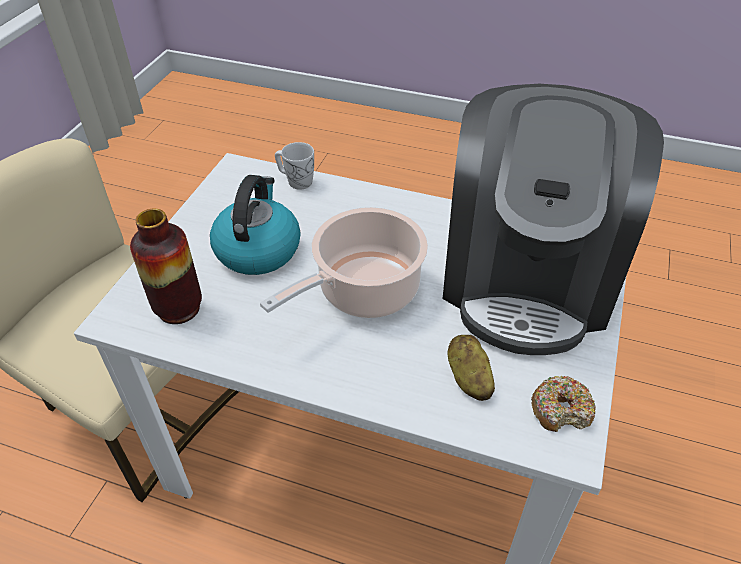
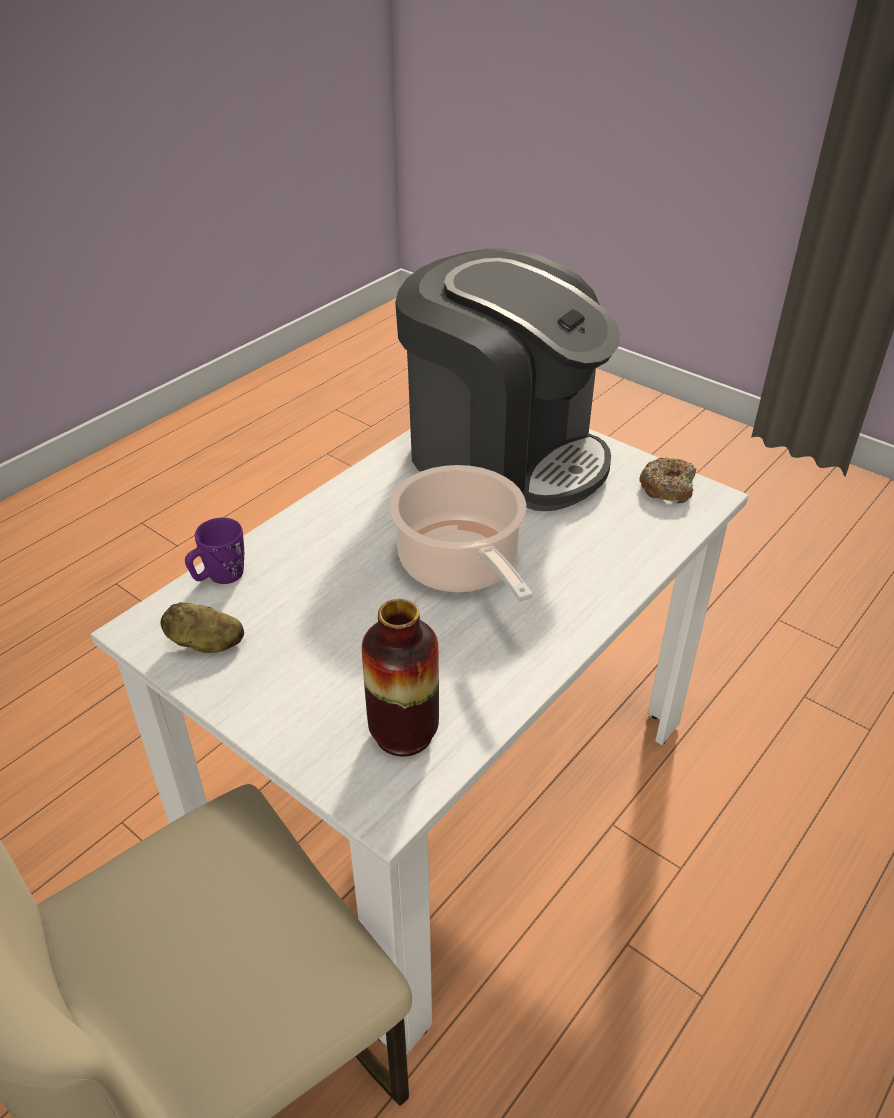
camera: 70 degrees left, 5 degrees down
(258, 249) = (334, 638): kettle -> none
(295, 181) = (219, 577): white mug -> purple mug
(468, 378) = (613, 528): potato -> potato (205, 644)

